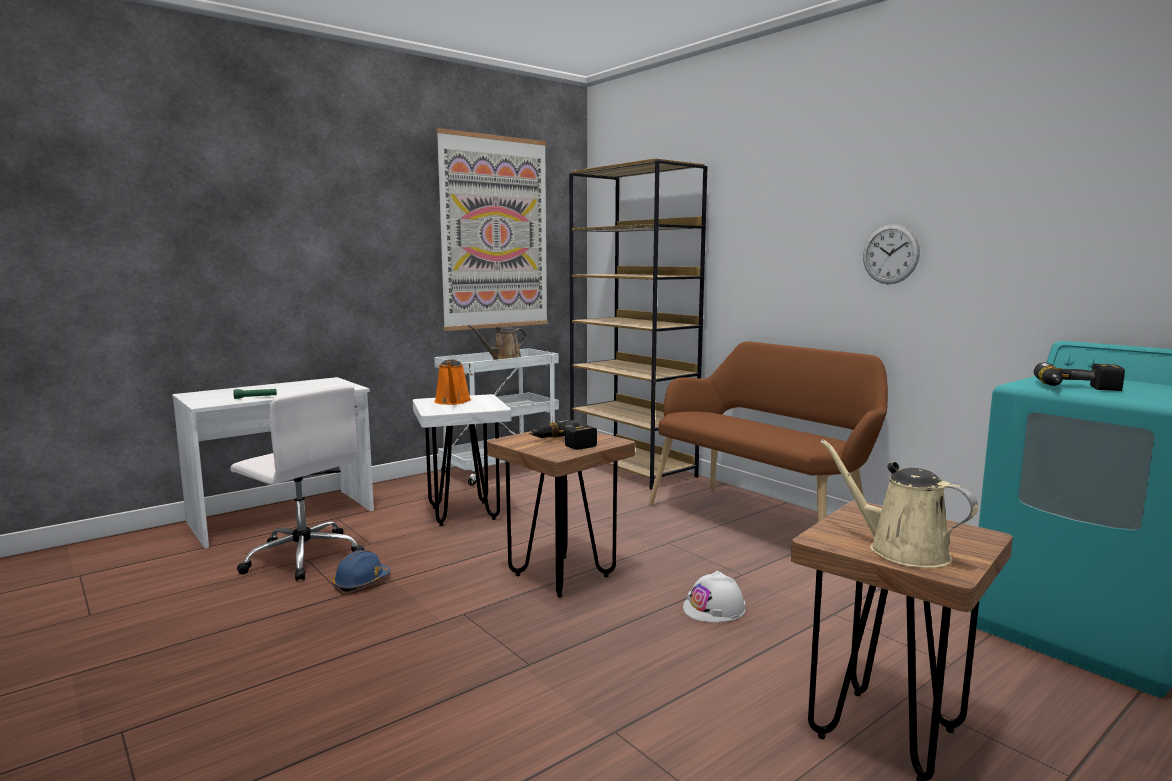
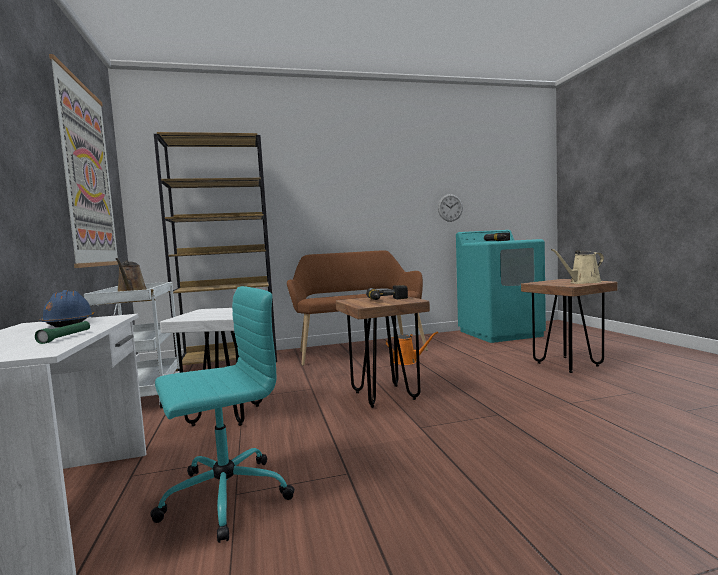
camera: 65 degrees left, 5 degrees down
(302, 556) = (223, 497): white office chair -> turquoise office chair
(361, 582) = (328, 464): blue hard hat -> blue hard hat (69, 323)
(452, 402) = (205, 314): orange watering can -> orange watering can (407, 361)
(714, 608) = (452, 371): white hard hat -> none
(890, 254) = (381, 201): wall clock -> wall clock (450, 207)

